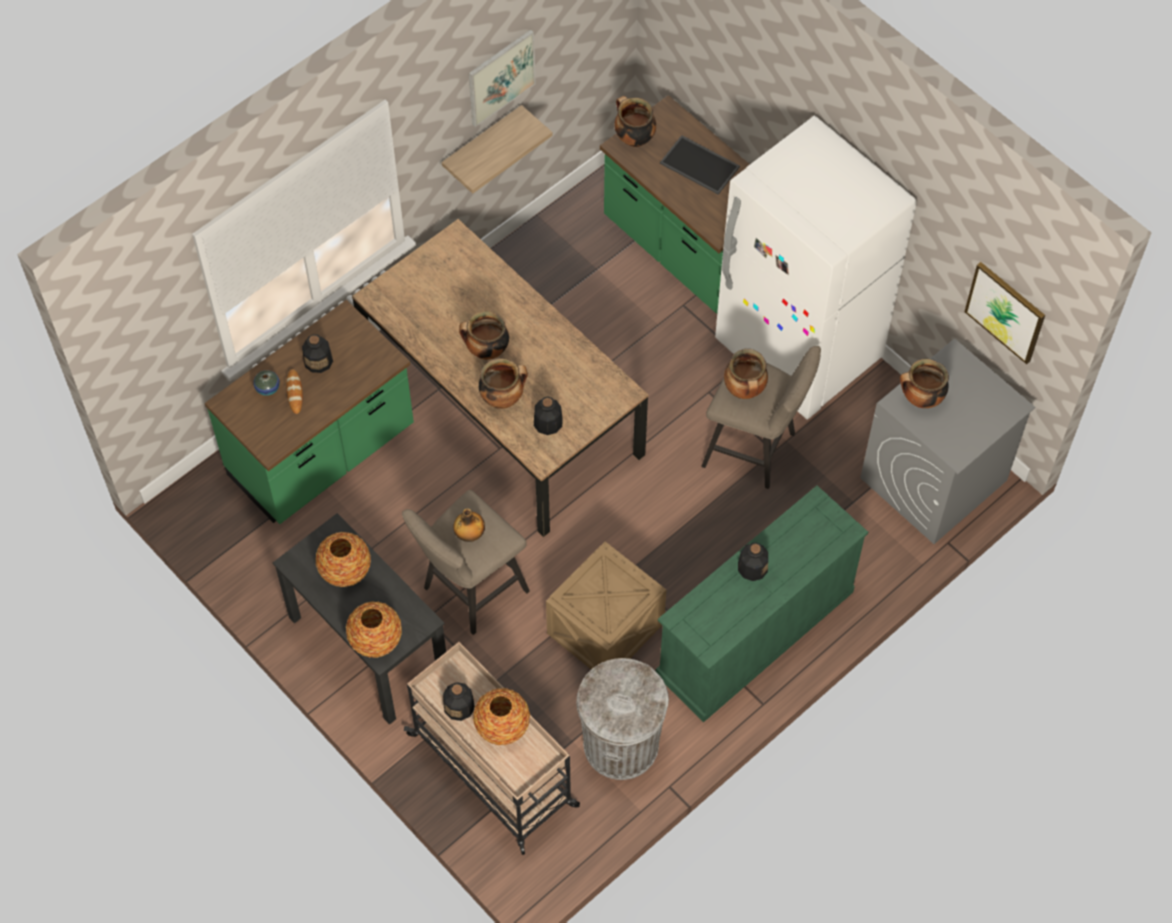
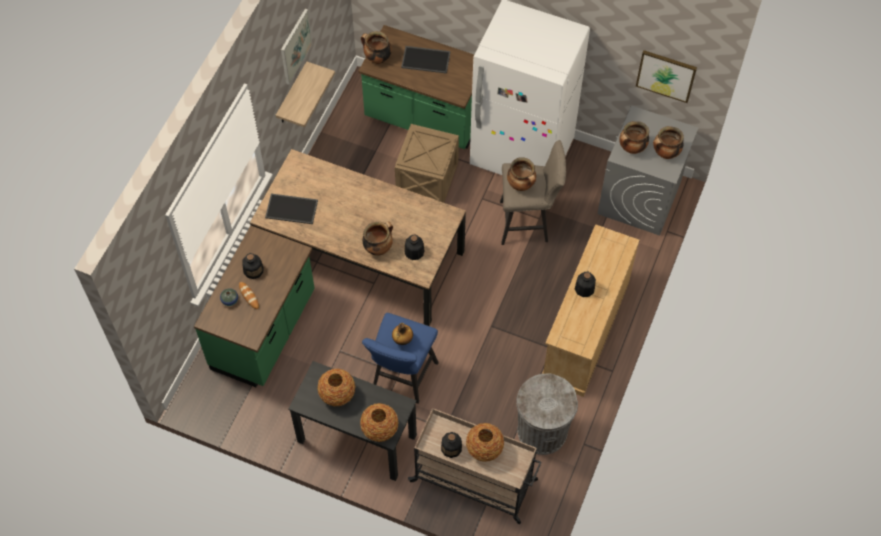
camera: 25 degrees left, 0 degrees up
(417, 299) = (292, 208): none -> tray
(469, 593) = (402, 379): beige stool -> blue stool
(486, 351) = (352, 223): cooking pot -> cooking pot (665, 153)
(606, 628) = (496, 365): crate -> crate (427, 177)
(754, 634) = (585, 331): green dresser -> beige dresser

